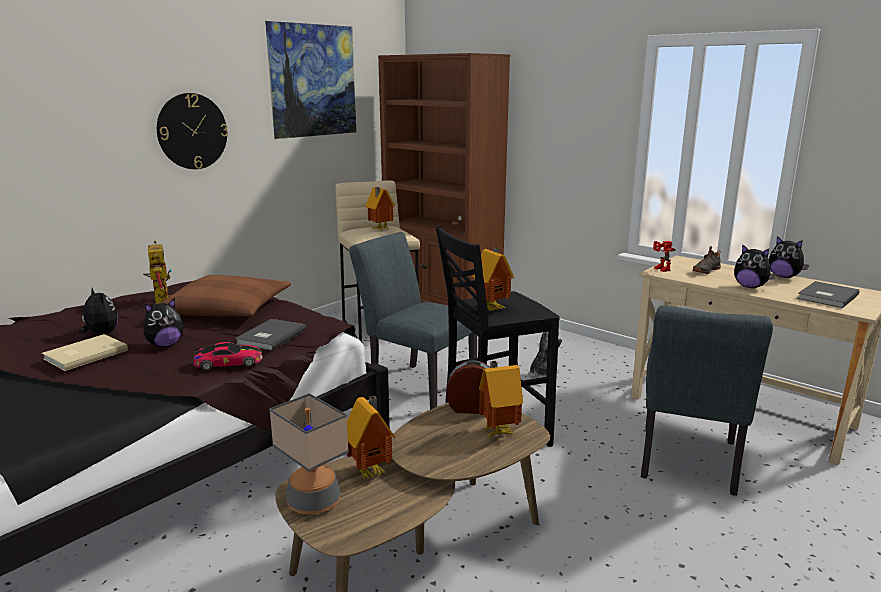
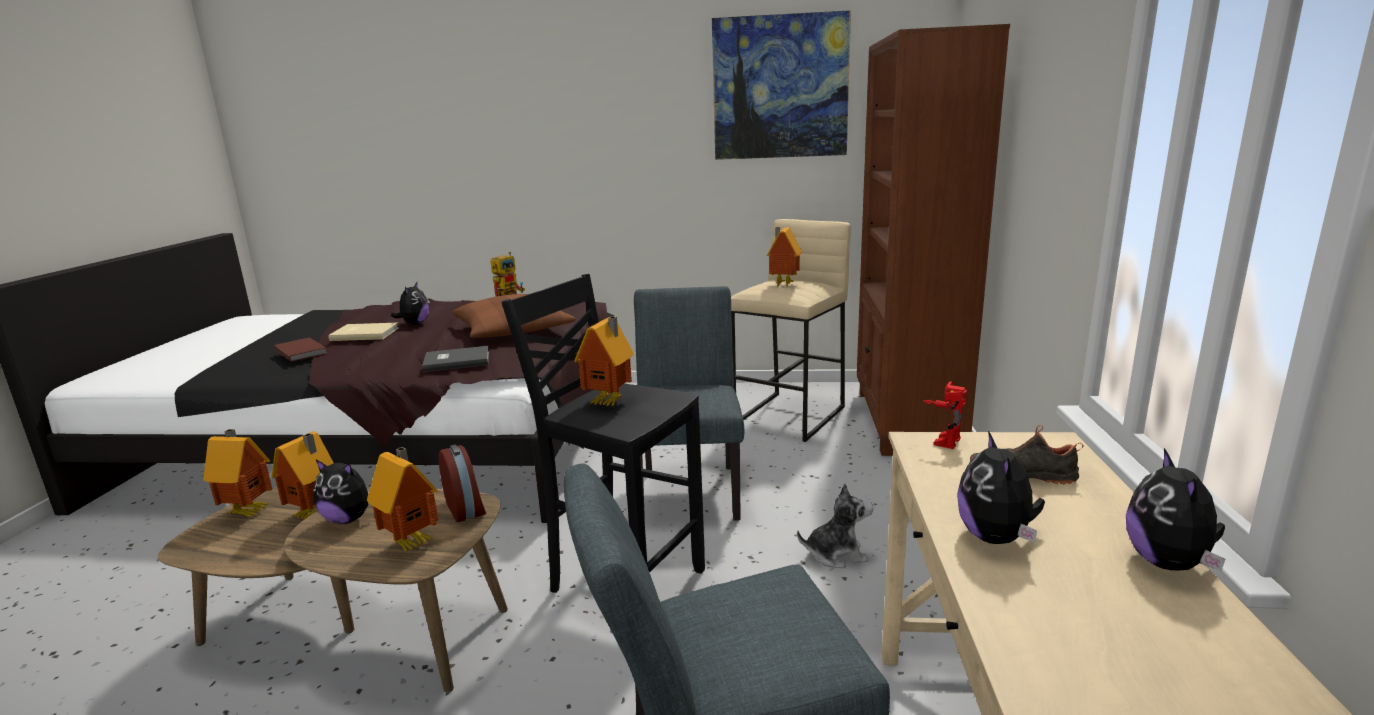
camera: 55 degrees right, 0 degrees up
(59, 389) = (302, 351): none -> brown book
(165, 345) = (408, 343): plush toy -> plush toy (349, 519)
(192, 131) = (613, 147): wall clock -> none
(229, 362) = (383, 370): toy car -> none
(314, 501) = (249, 511): table lamp -> toy house
(826, 296) = (1107, 648): grey book -> none

